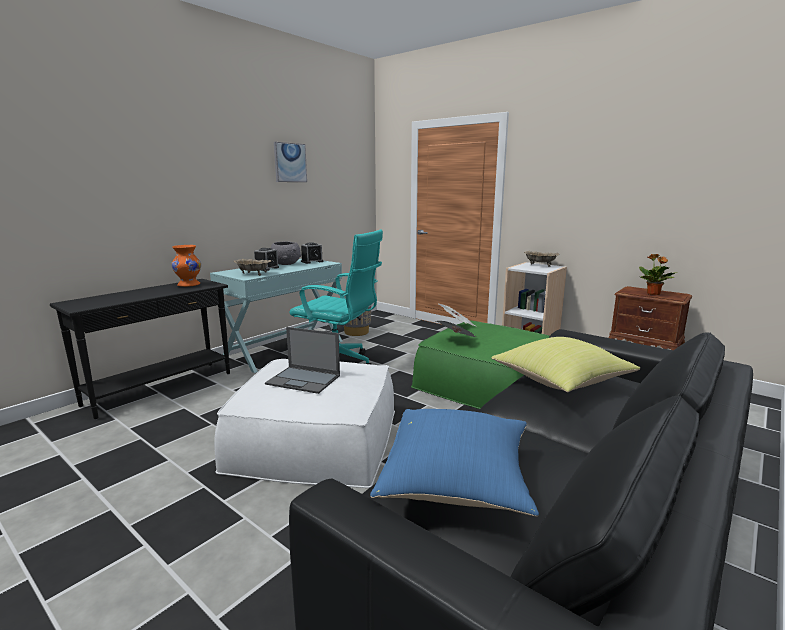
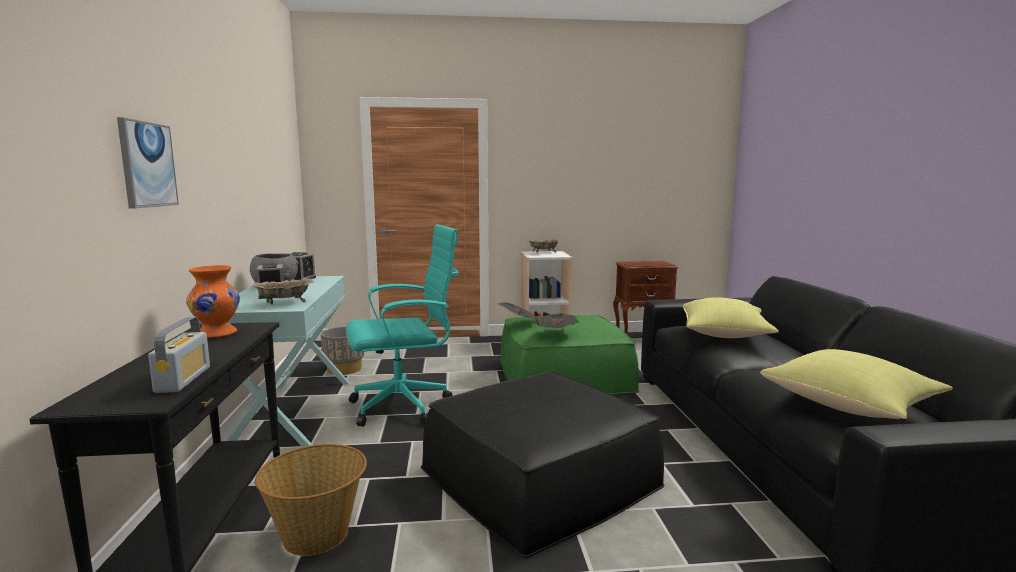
camera: 45 degrees left, 5 degrees down
(112, 302) = (183, 379): none -> radio
(180, 412) = (317, 535): none -> basket
(290, 162) = (247, 138): picture -> picture (147, 164)
(304, 380) = (537, 404): laptop -> none
(315, 438) = (539, 476): white ottoman -> black ottoman
(457, 483) = (851, 406): blue pillow -> yellow pillow
(653, 294) = (649, 264): potted plant -> none

